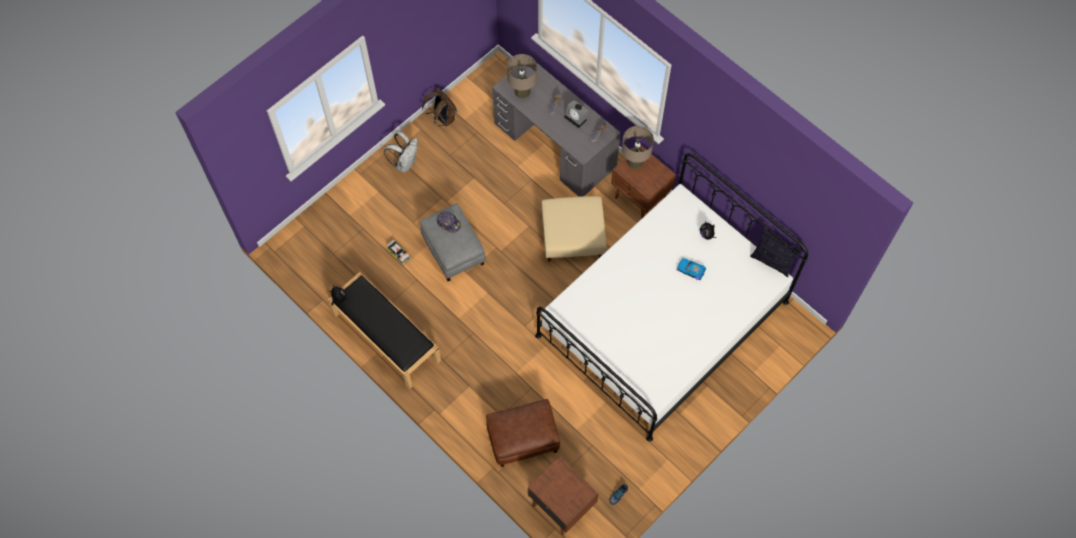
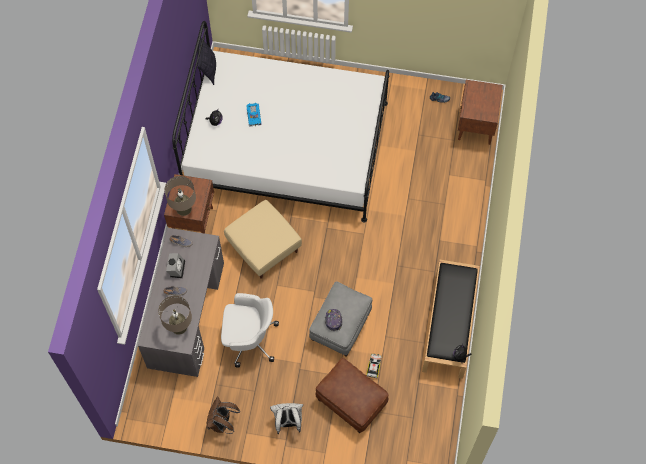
camera: 125 degrees left, 0 degrees up
(497, 177) = (249, 339): none -> white office chair
(523, 438) = (449, 179): brown ottoman -> brown ottoman (351, 401)

